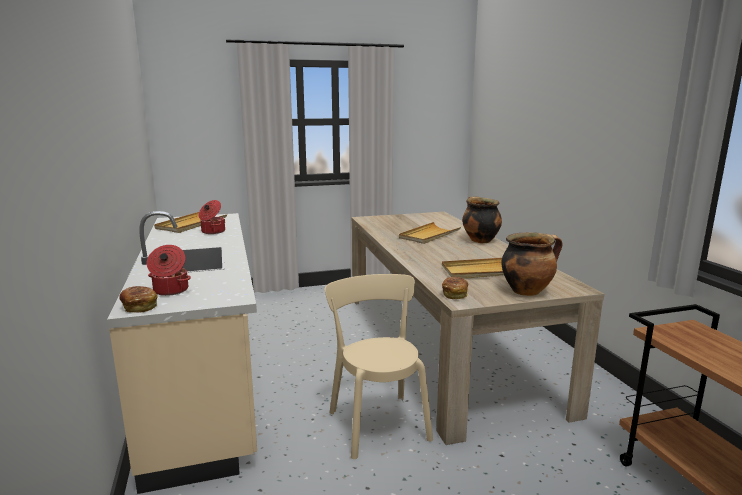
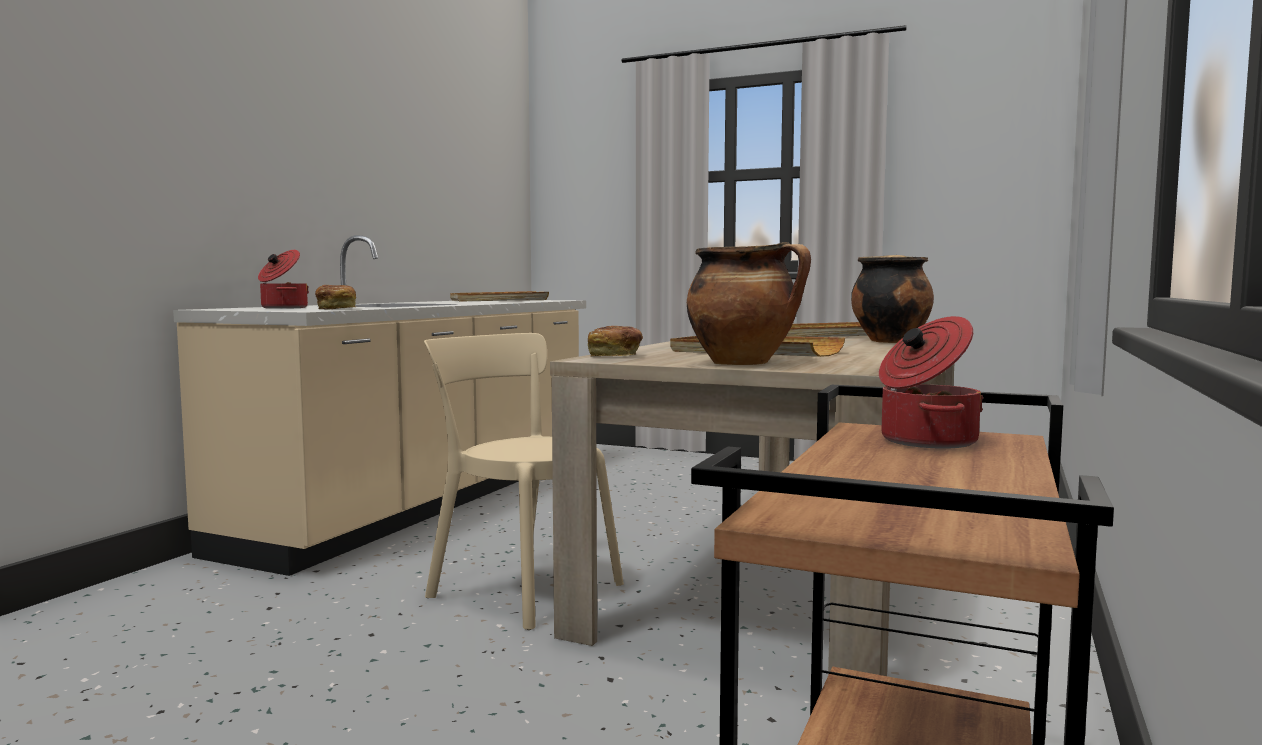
camera: 40 degrees right, 10 degrees down
(139, 307) = (220, 309): bread -> bread (337, 309)
(212, 232) = (495, 302): cooking pot -> cooking pot (925, 441)
(377, 422) = (519, 588): beige chair -> beige chair turned 75 degrees counterclockwise

